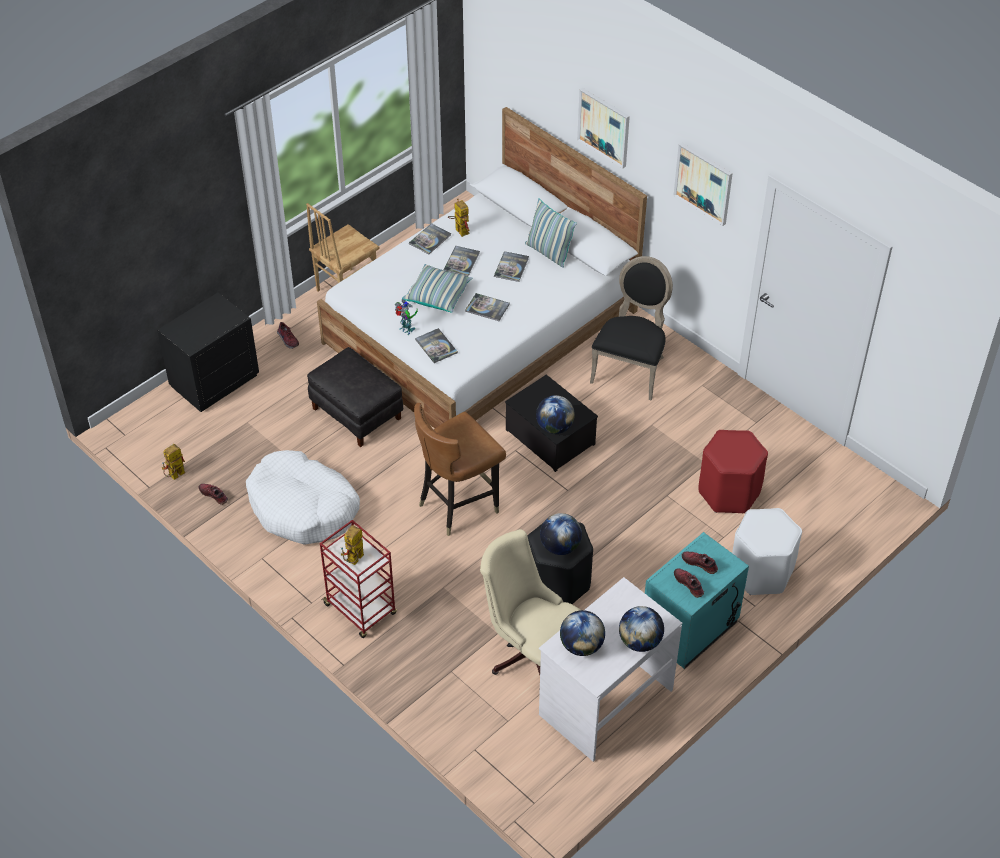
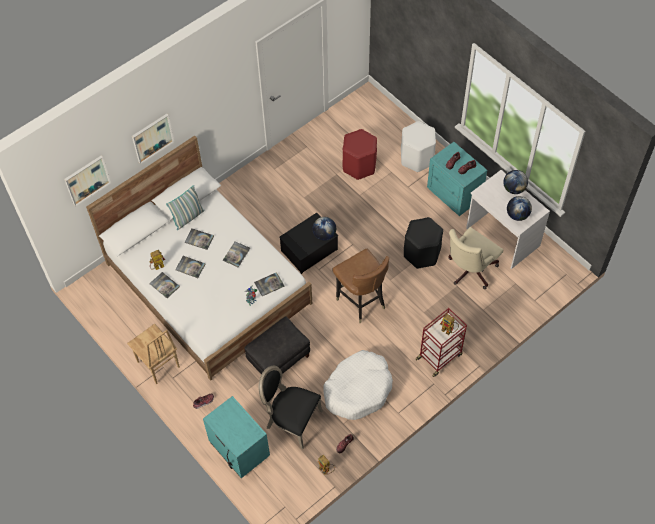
camera: 85 degrees left, 10 degrees up
(214, 381) = (238, 449): black nightstand -> turquoise nightstand
(437, 295) = (220, 282): pillow -> none
(560, 546) = (428, 232): globe -> none
(631, 368) = (256, 203): black chair -> black chair (291, 420)
(703, 183) = (221, 90): picture -> picture (87, 180)

